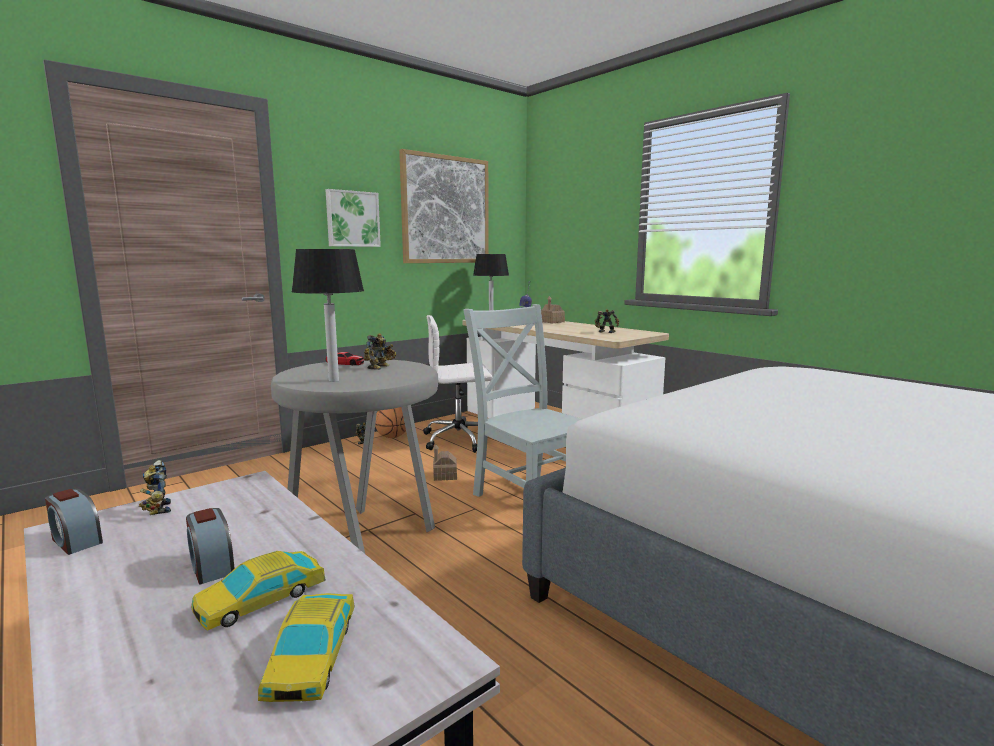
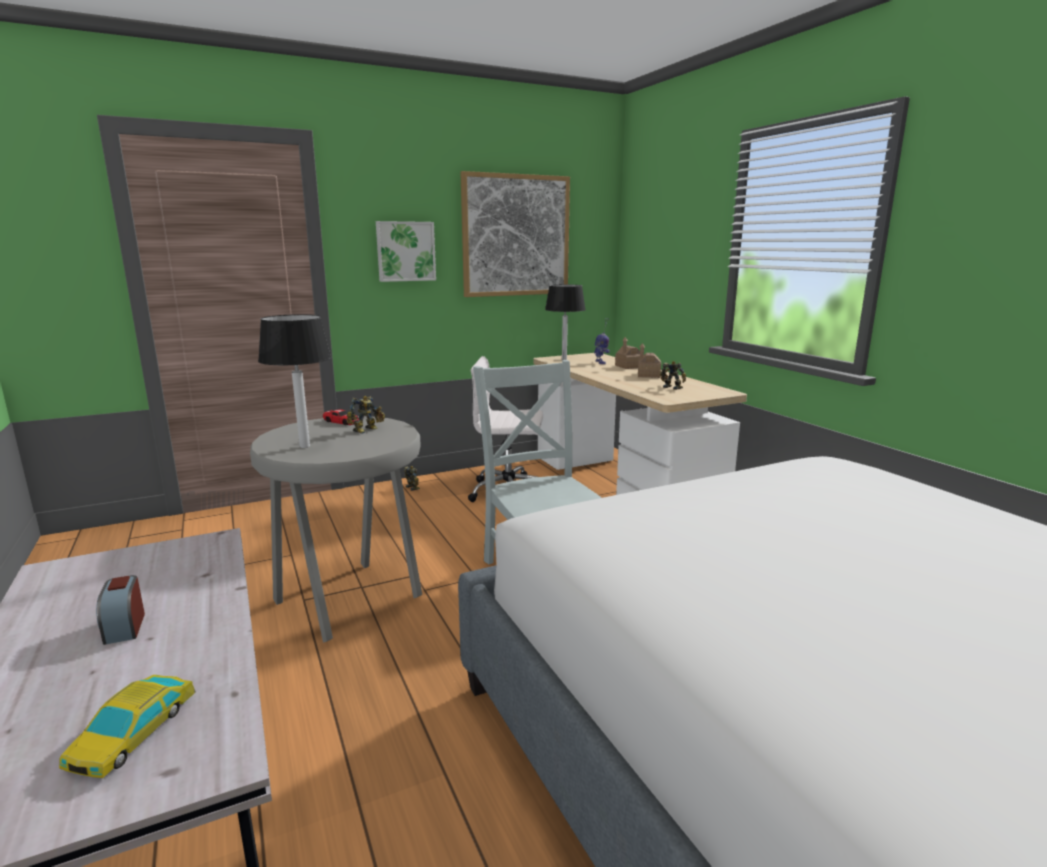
camera: 15 degrees right, 5 degrees up
(76, 540) = (48, 584): alarm clock -> none
(156, 509) = (126, 560): toy robot -> none
(261, 599) = (137, 668): toy car -> none
(392, 437) = (443, 482): basketball -> none
(445, 475) = (469, 534): toy house -> toy house (648, 375)

